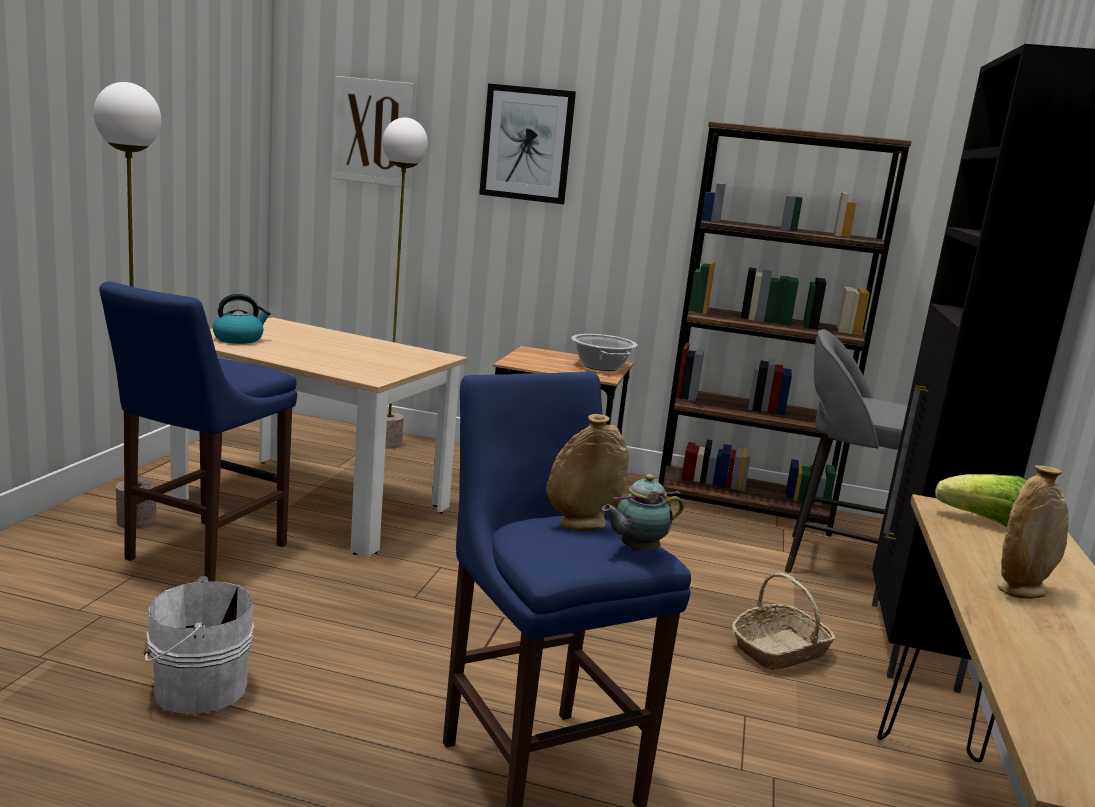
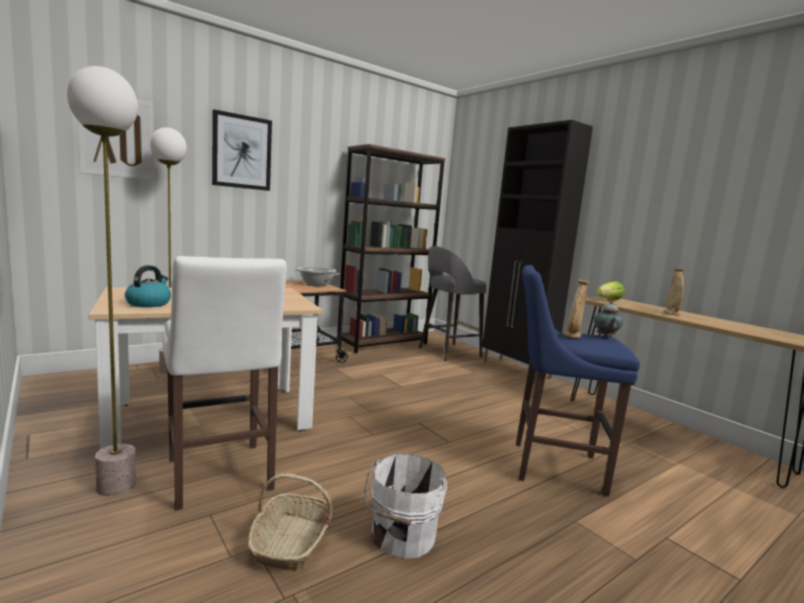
camera: 50 degrees left, 5 degrees down
(201, 554) = (220, 477): blue stool -> white stool
(779, 651) = (502, 388): basket -> basket (291, 542)

